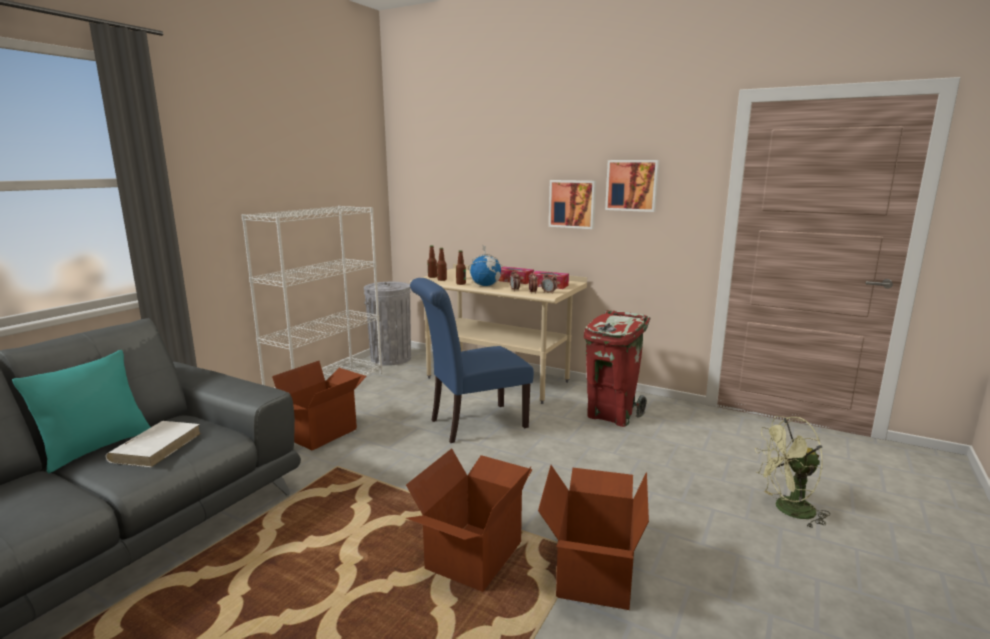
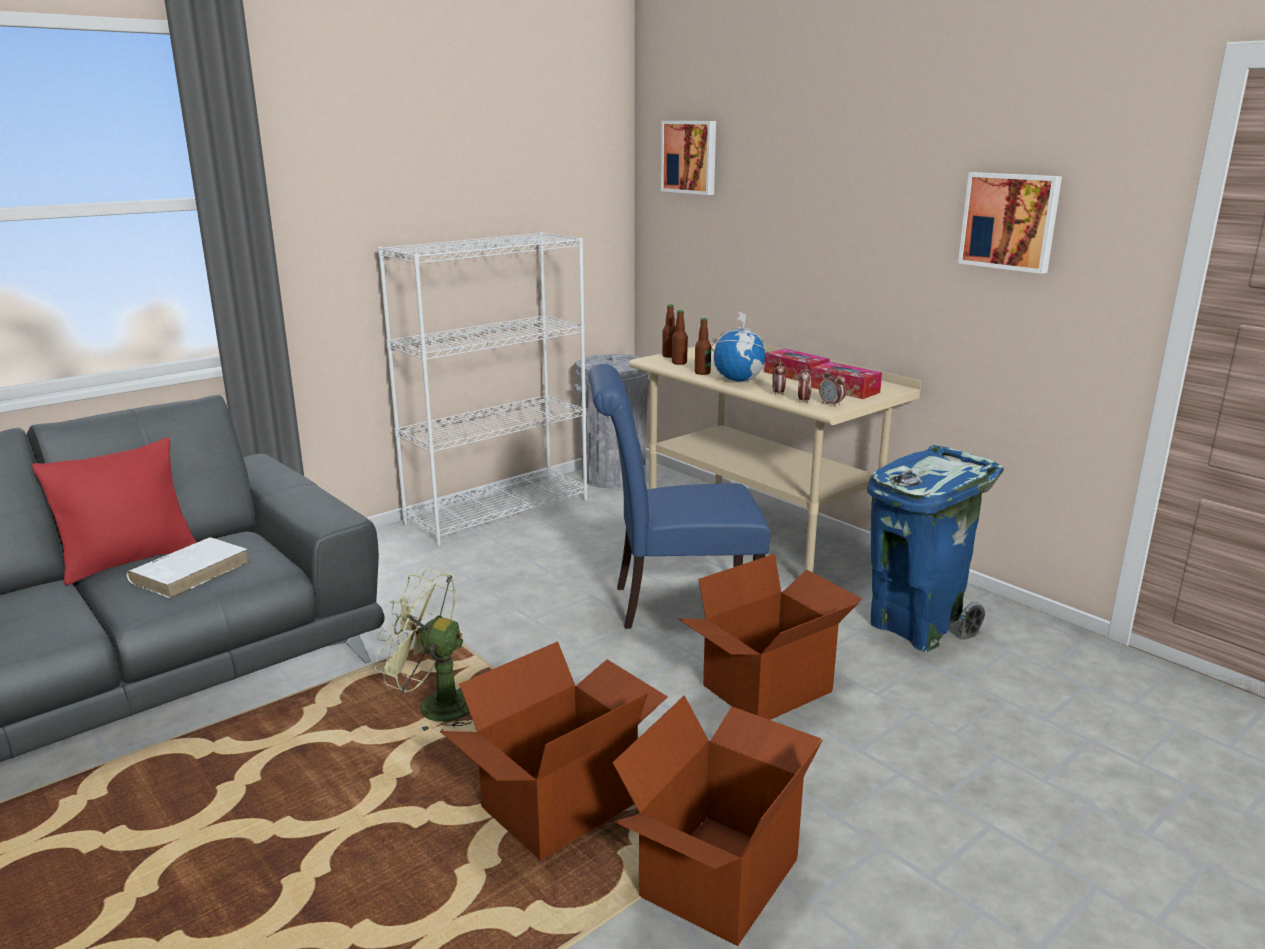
camera: 20 degrees right, 5 degrees up
(97, 448) = (130, 561): turquoise pillow -> red pillow
(321, 433) = (453, 581): cardboard box -> cardboard box (769, 690)
(572, 204) = (907, 248): picture -> picture (690, 157)
(612, 415) = (916, 627): red trash can -> blue trash can
(787, 510) = (1133, 859): green fan -> green fan (434, 707)

